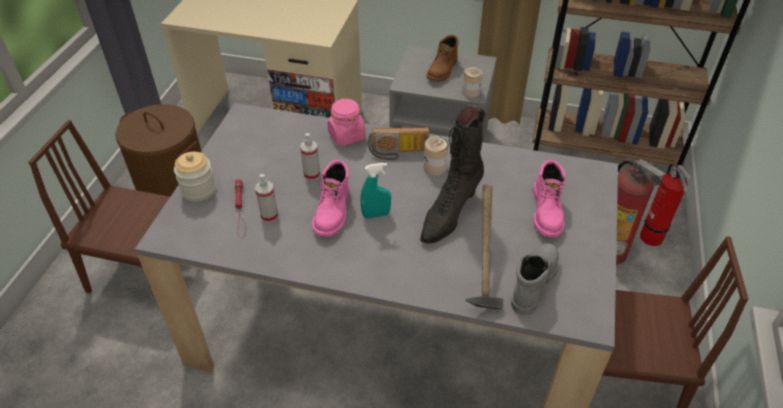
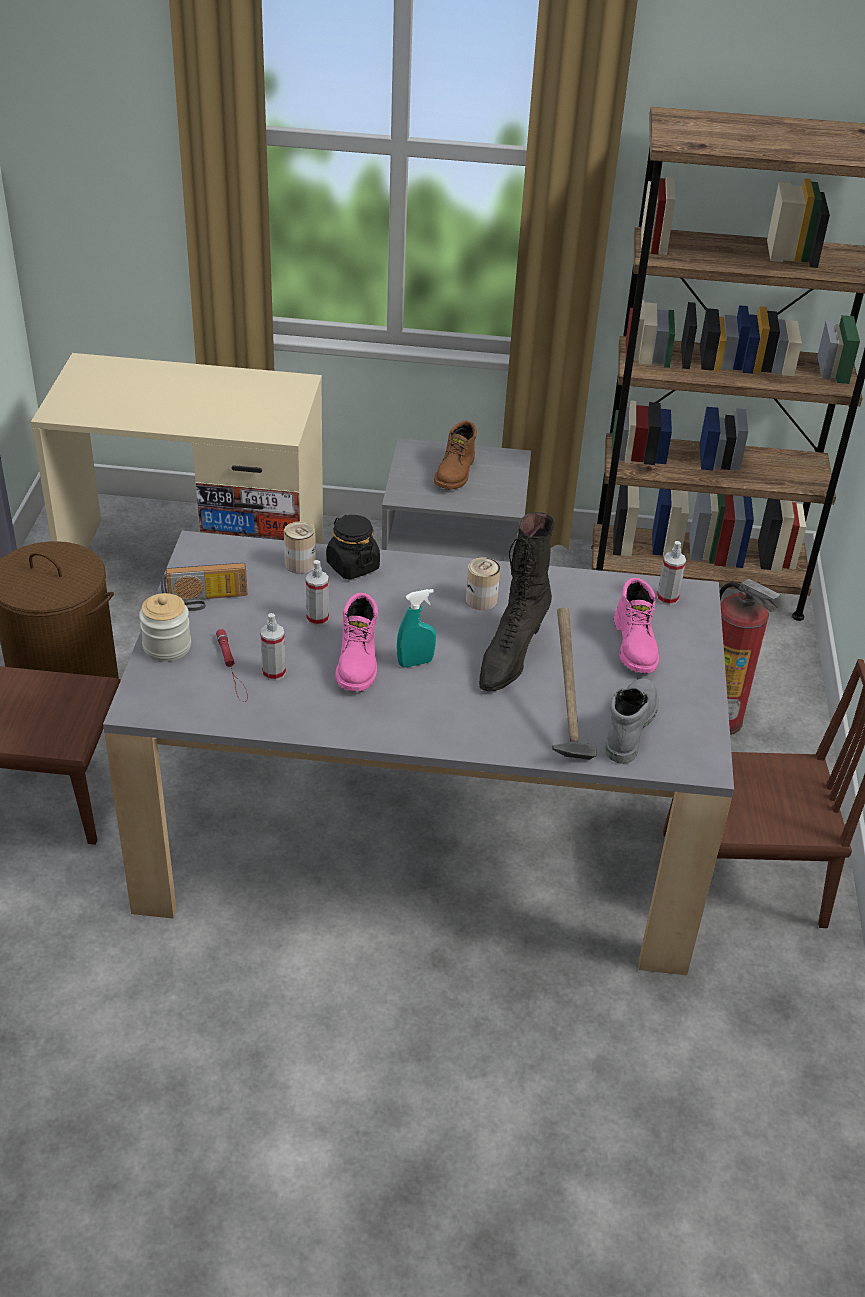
camera: 10 degrees left, 5 degrees down
(346, 135) = (352, 566): pink jar -> black jar
(398, 153) = (428, 584): radio -> radio (205, 601)
(471, 92) = (502, 502): can -> can (300, 564)
(576, 174) = (667, 598): none -> spray bottle
(652, 239) = (775, 699): fire extinguisher -> none

